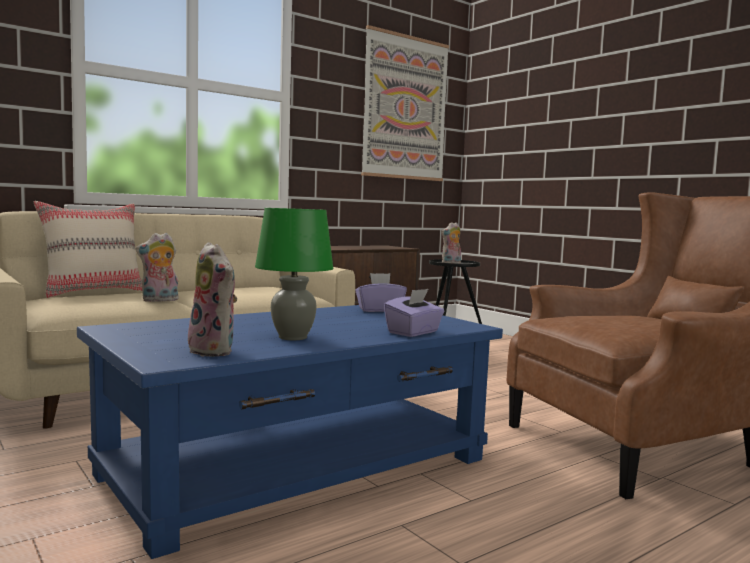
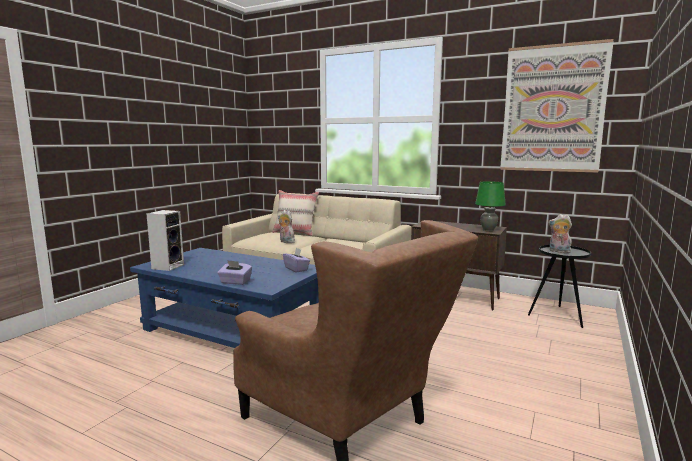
camera: 65 degrees right, 5 degrees up
(215, 351) = (168, 266): plush toy -> speaker
(293, 337) = (203, 269): green table lamp -> green table lamp (488, 230)

